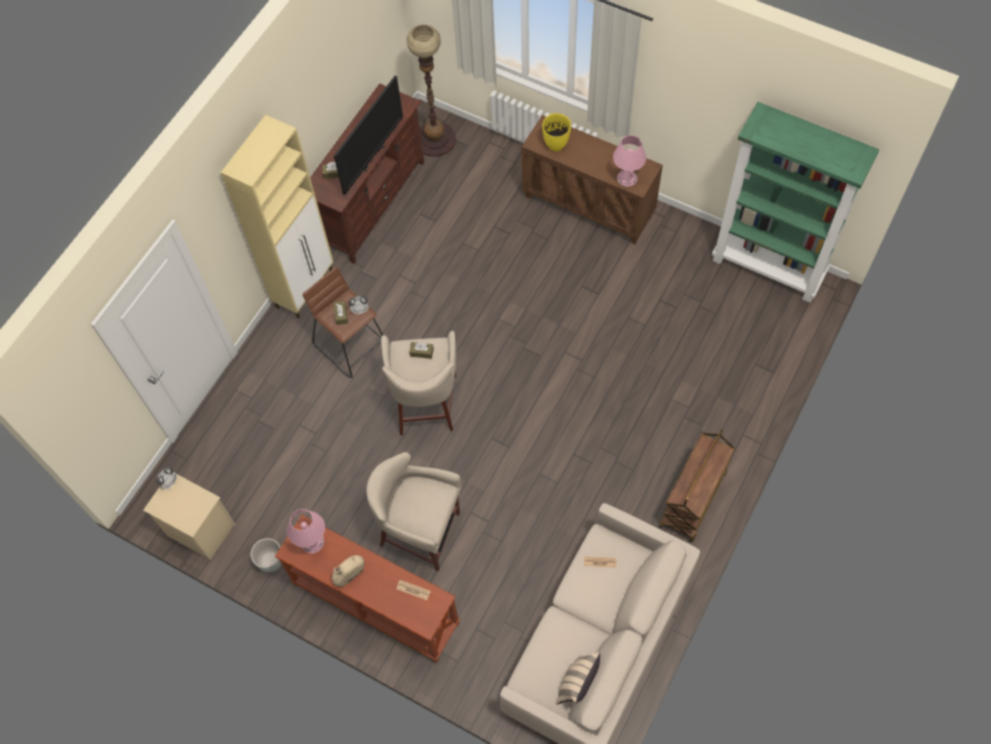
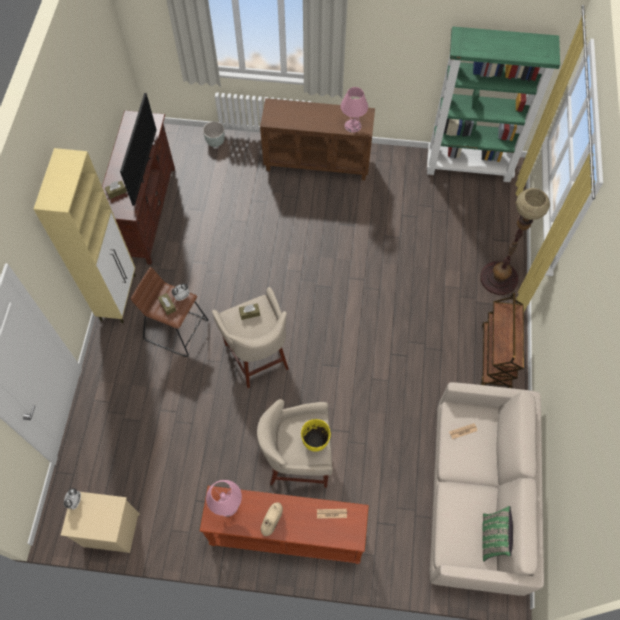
camera: 25 degrees left, 0 degrees up
(271, 561) = (184, 533): grey planter -> grey planter (215, 142)
(435, 139) = (176, 148): floor lamp -> floor lamp (499, 278)
(556, 145) = (287, 117): yellow vase -> yellow vase (315, 443)
(578, 684) = (492, 538): beige pillow -> green pillow

